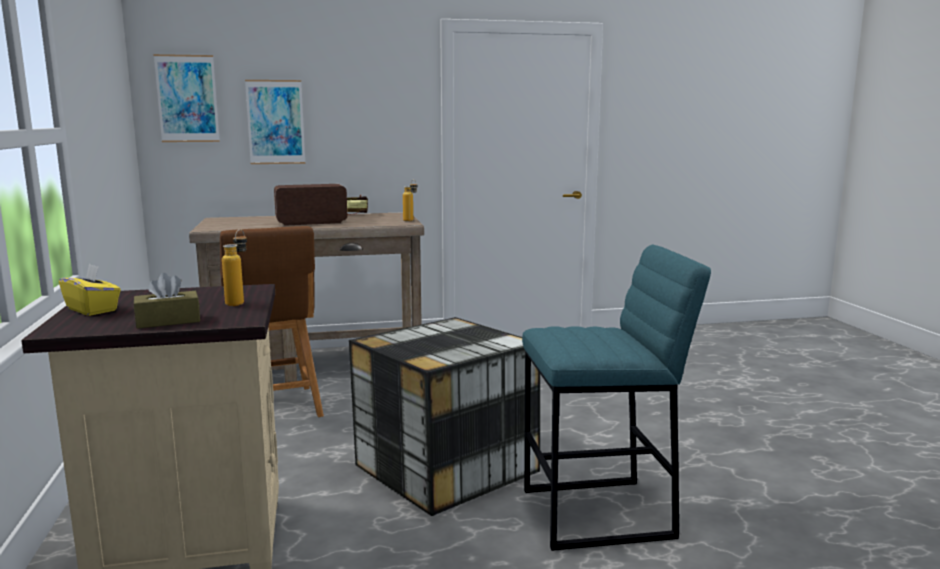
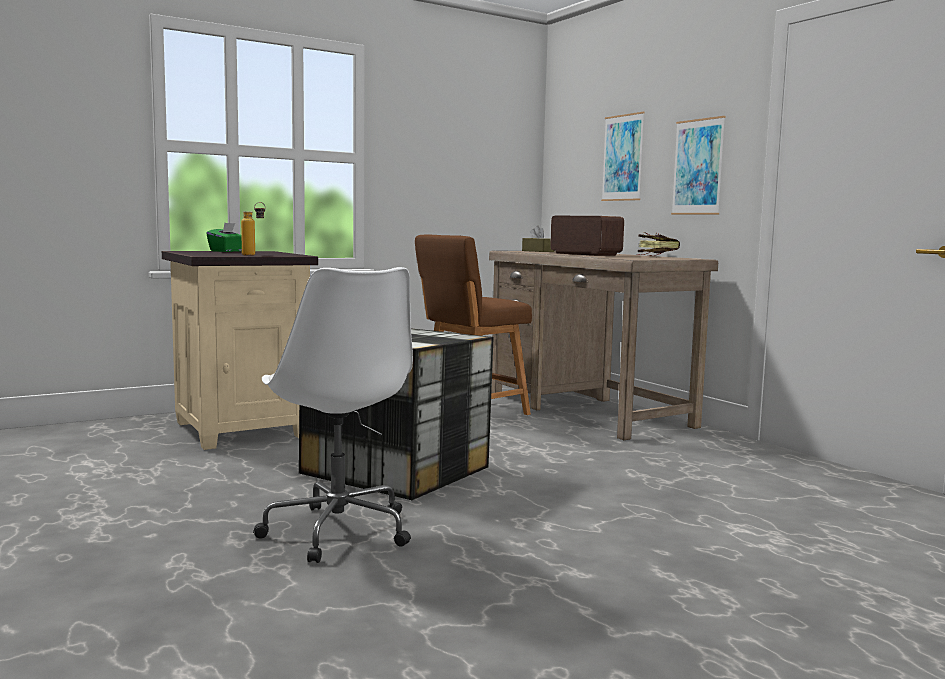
camera: 70 degrees right, 5 degrees down
(93, 309) = (227, 251): yellow tissue box -> green tissue box
(168, 321) = (201, 253): brown tissue box -> brown tissue box (538, 251)
(187, 99) = (571, 141): picture -> picture (698, 167)
(411, 221) = (650, 259): bottle -> none
(601, 513) = (339, 533): turquoise stool -> white office chair

